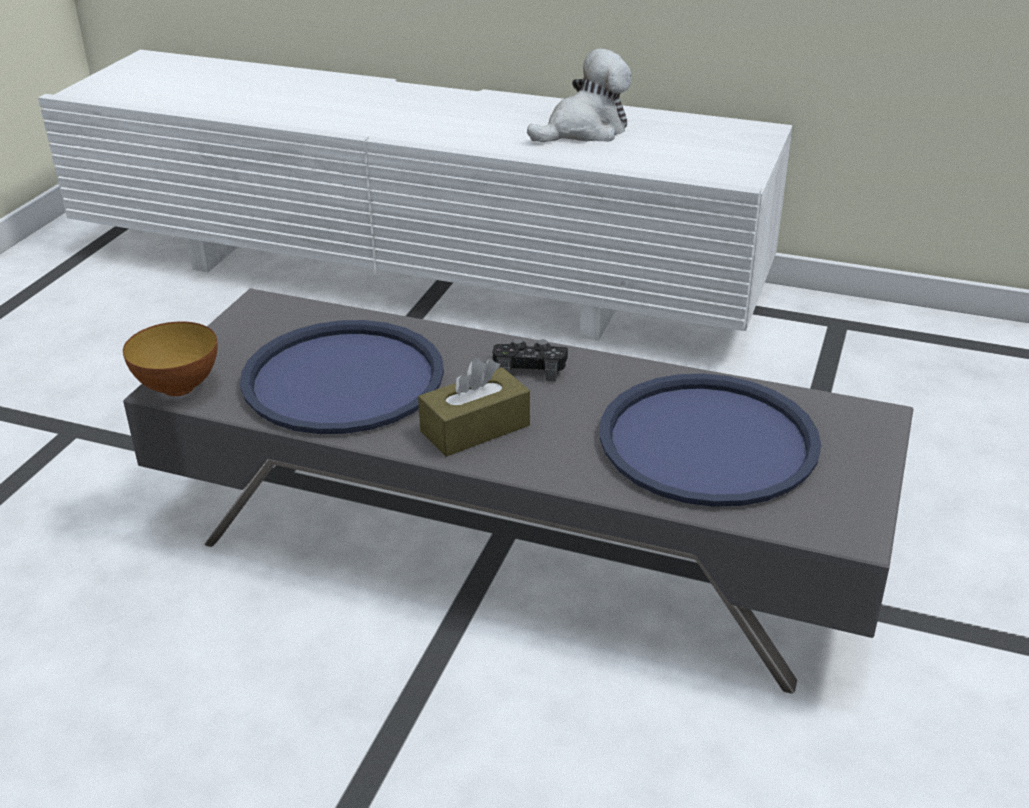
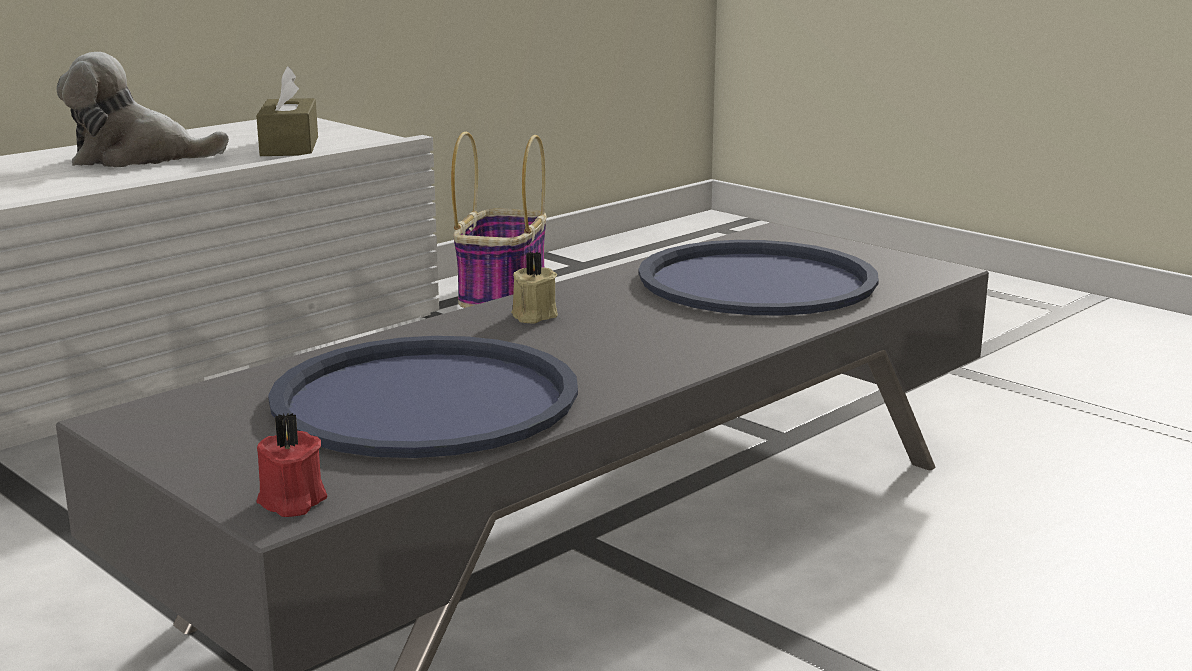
camera: 65 degrees left, 15 degrees down
(178, 387) = (291, 502): bowl -> red candle
(475, 428) = (629, 356): brown tissue box -> brown tissue box (289, 146)
(529, 367) = (532, 316): black game controller -> beige candle
(585, 131) = (136, 158): plush toy -> plush toy turned 90 degrees counterclockwise
(927, 343) = (502, 292): none -> basket

